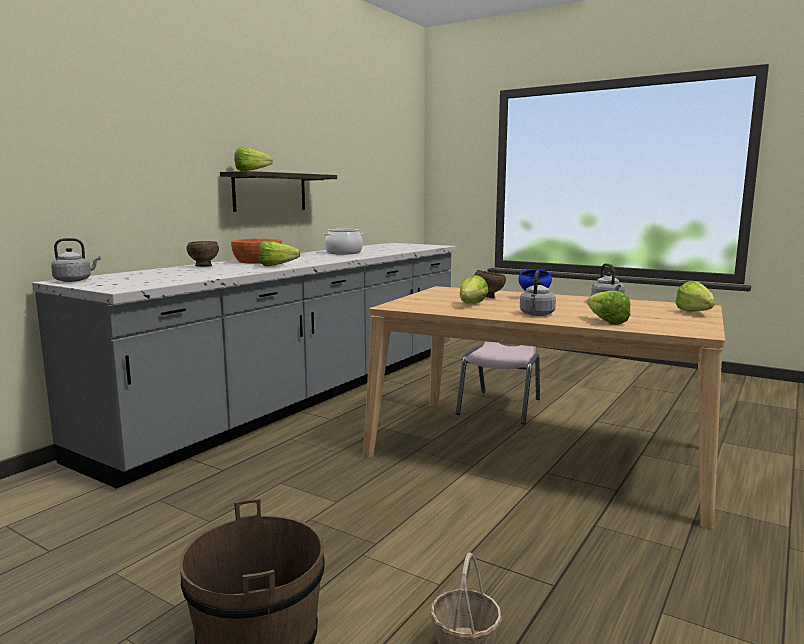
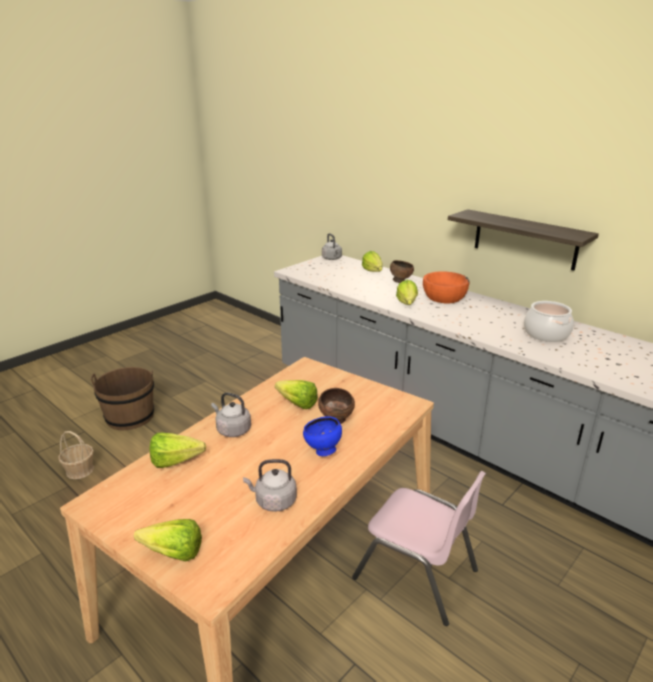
camera: 100 degrees right, 15 degrees up
(254, 171) = (477, 216): lettuce -> lettuce (373, 272)

